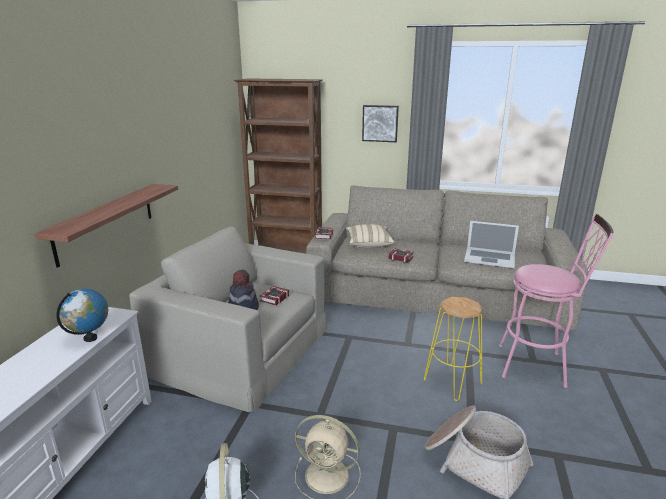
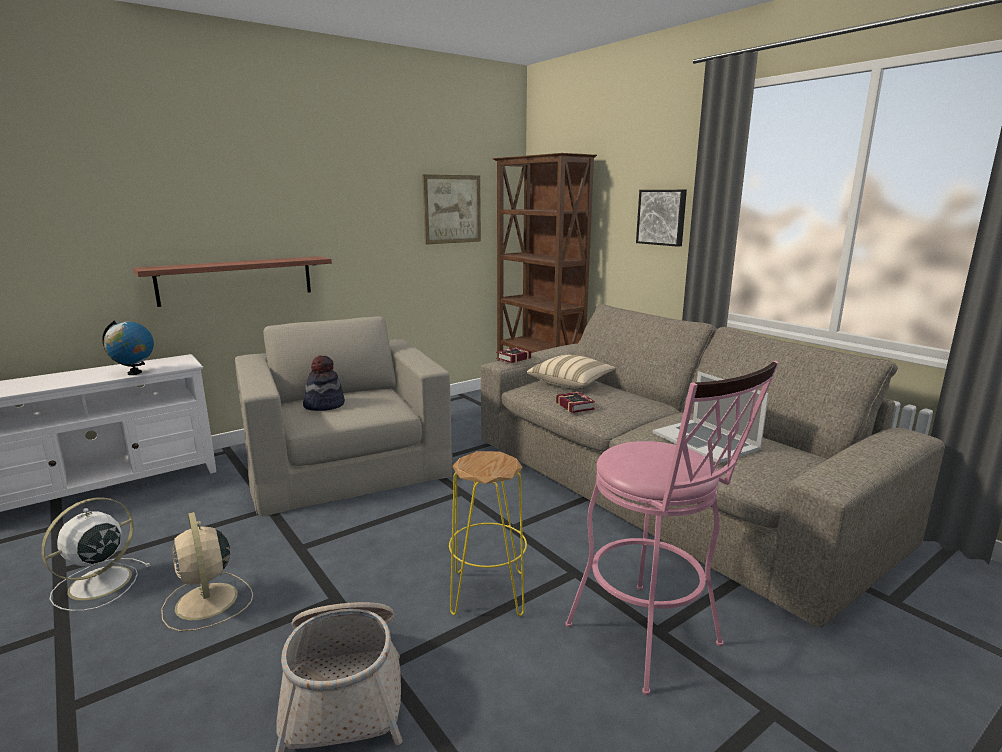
camera: 40 degrees right, 5 degrees down
(214, 124) = (452, 209): none -> picture
(273, 298) = (367, 405): book -> none

